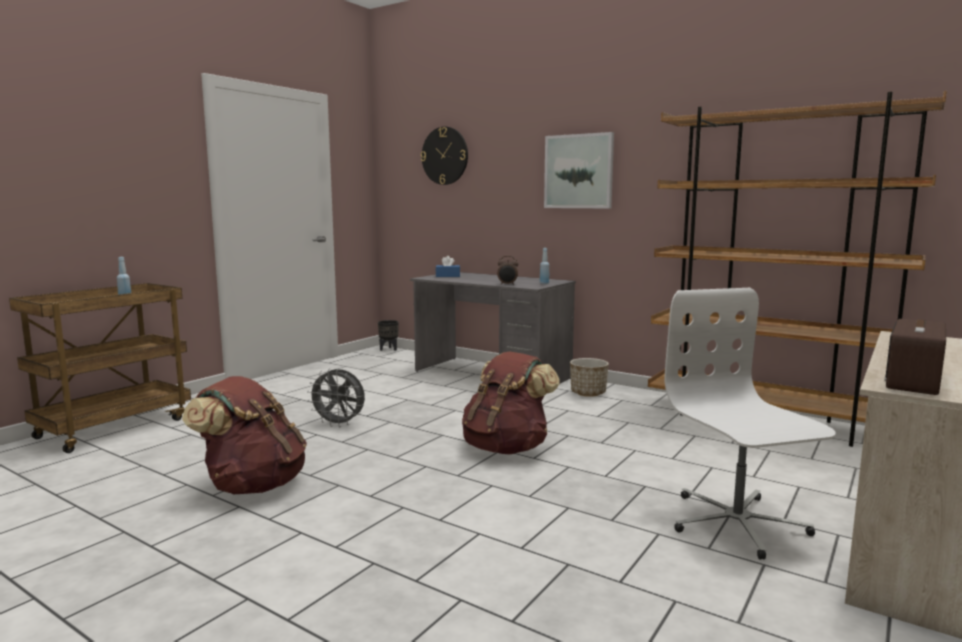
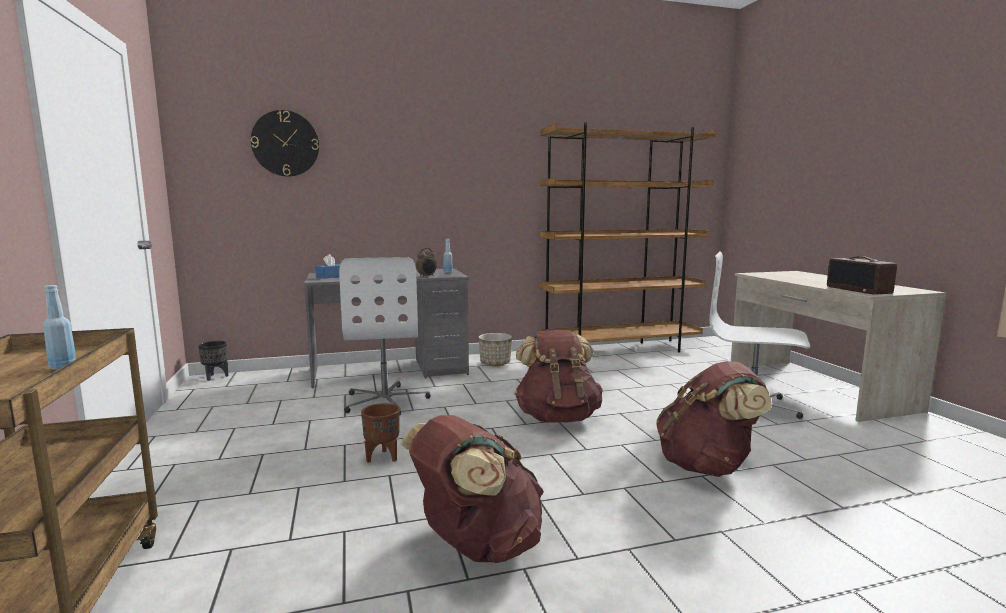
camera: 50 degrees left, 0 degrees up
(339, 424) = (382, 457): grey fan -> brown planter
(432, 393) = (386, 401): none -> white office chair
(505, 531) = (707, 466): none -> brown backpack
(579, 171) = (450, 168): picture -> none

